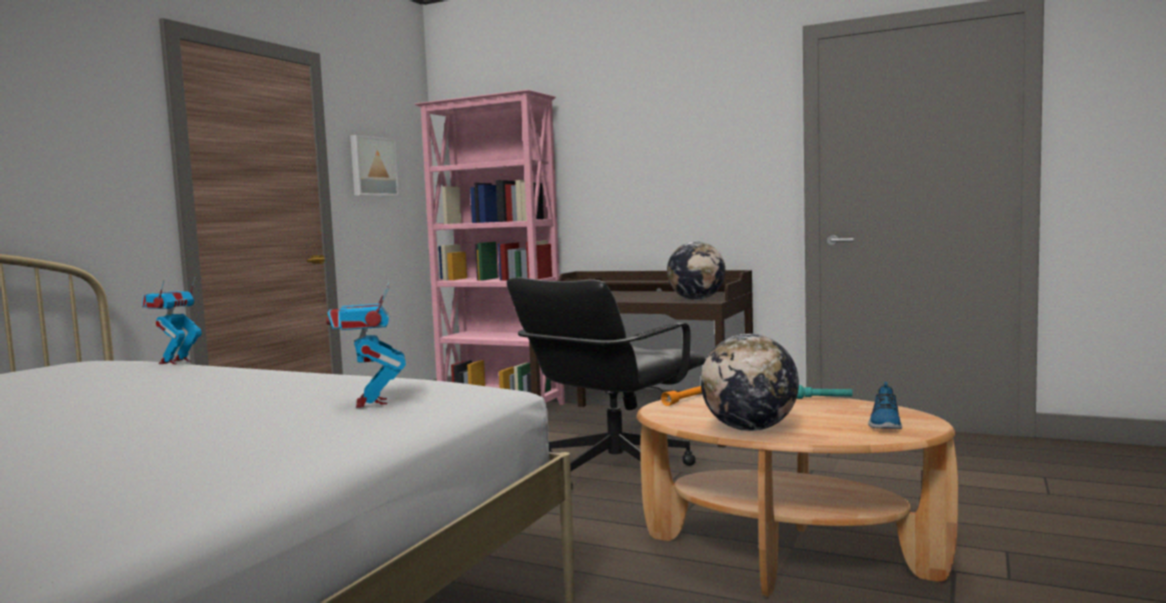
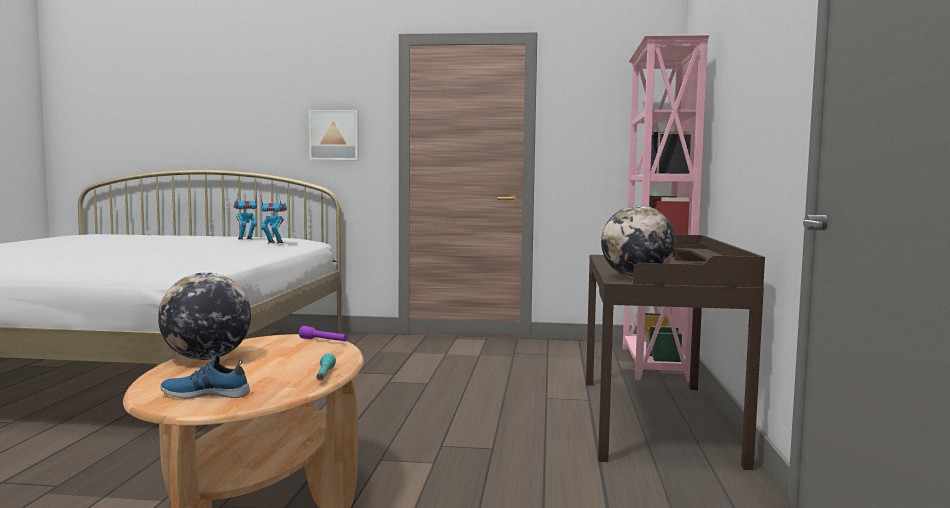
camera: 70 degrees right, 0 degrees up
(370, 403) = (108, 262): toy robot -> toy robot (245, 239)
(372, 166) = (590, 122): picture -> picture (334, 135)
(613, 472) = (473, 423): black office chair -> none
(685, 400) = (324, 341): orange flashlight -> purple flashlight

